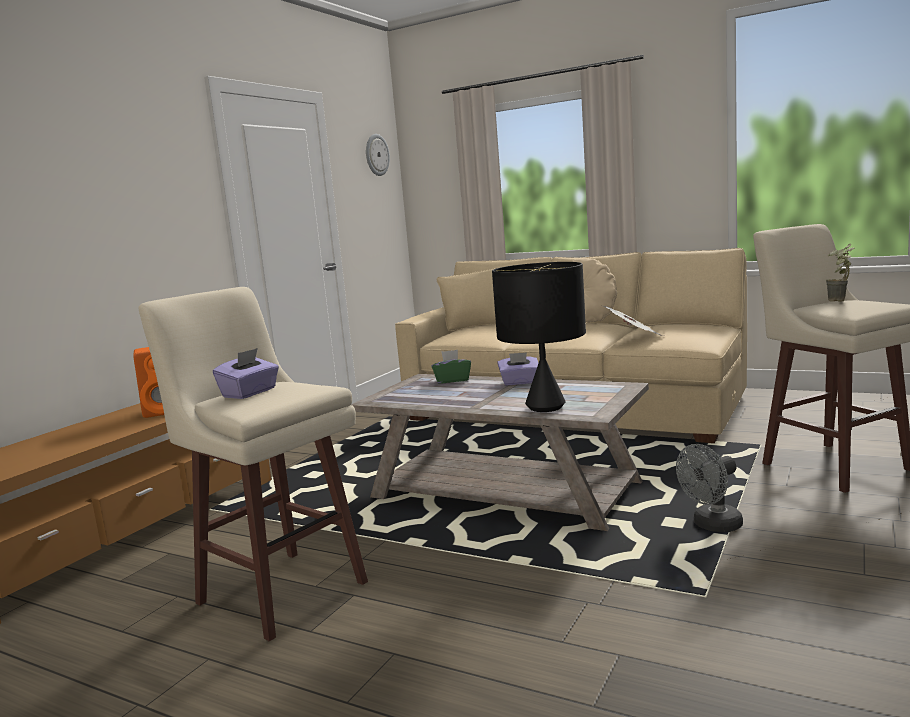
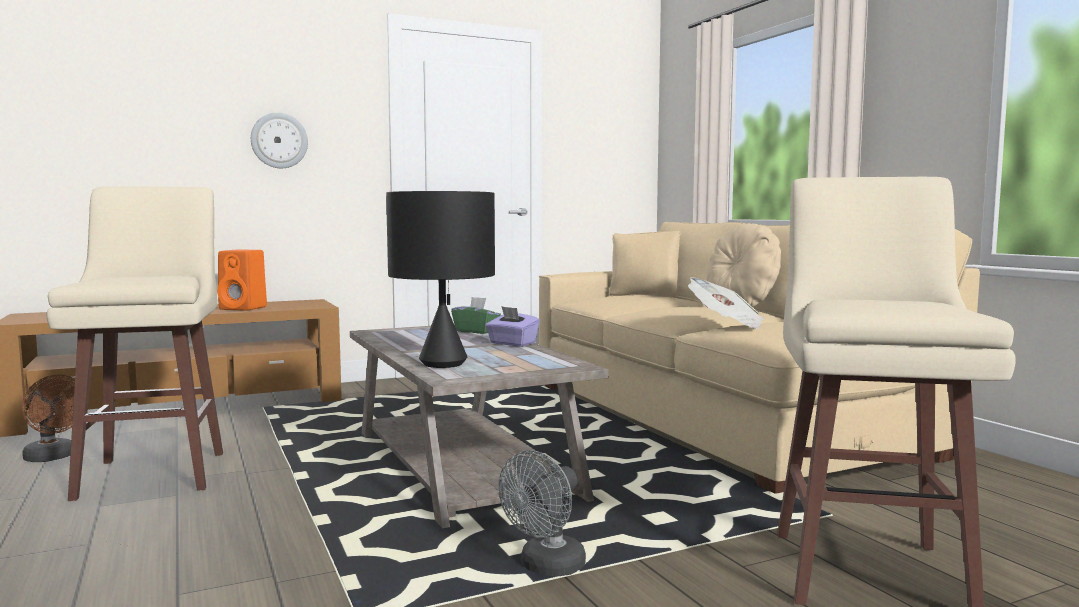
camera: 35 degrees right, 5 degrees down
(120, 624) = (53, 457): none -> brown fan
(250, 393) = (132, 276): purple tissue box -> none
(376, 155) = (618, 99): wall clock -> wall clock (279, 140)
(712, 526) = (546, 568): grey fan -> grey fan turned 60 degrees counterclockwise
(840, 301) = (901, 299): potted plant -> none

